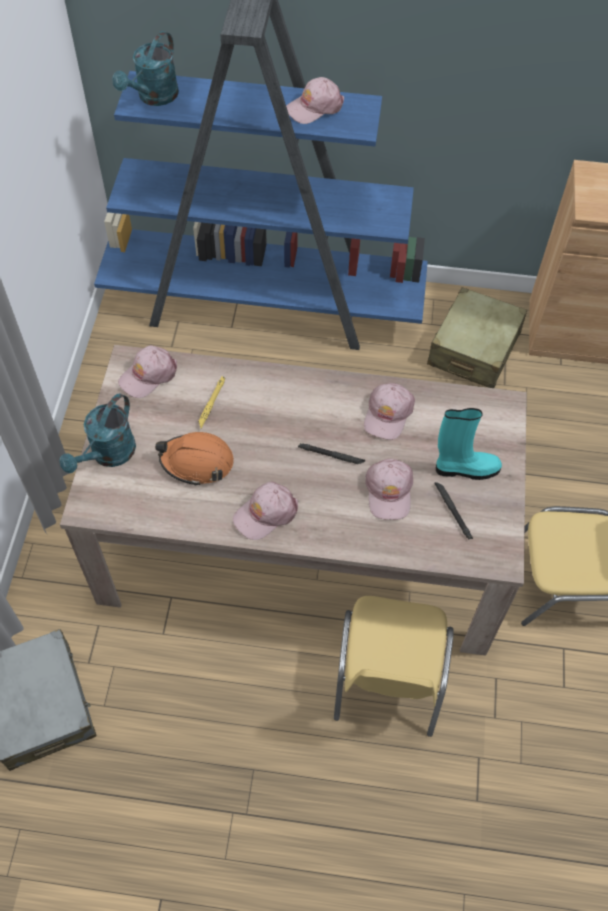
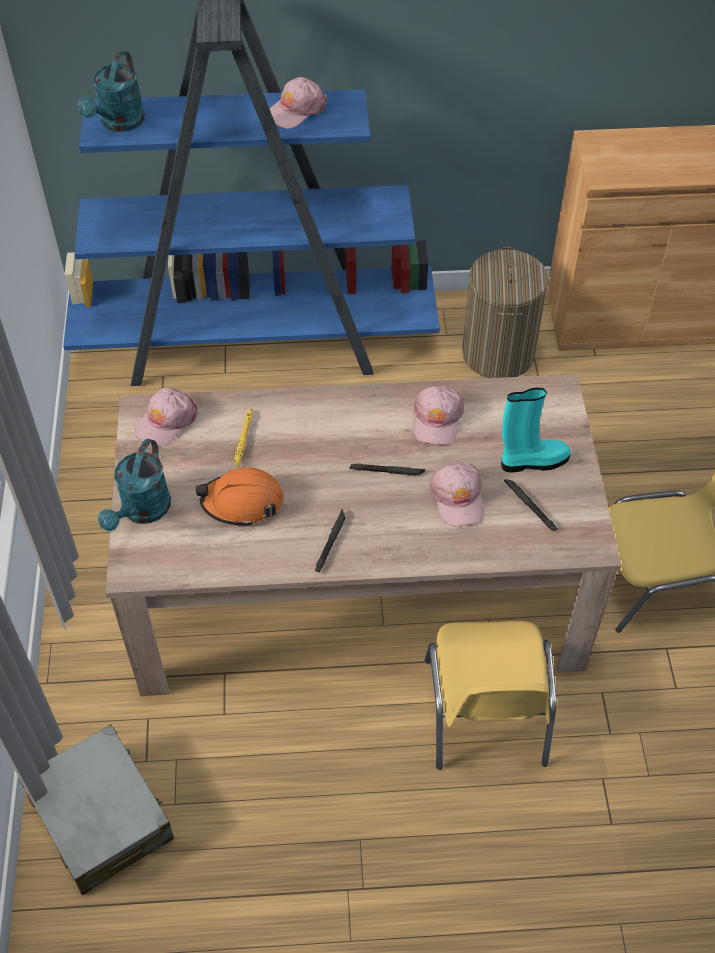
camera: 10 degrees left, 5 degrees down
(265, 513) = (331, 542): pink cap -> black flashlight
(473, 349) = (498, 354): beige suitcase -> laundry basket

